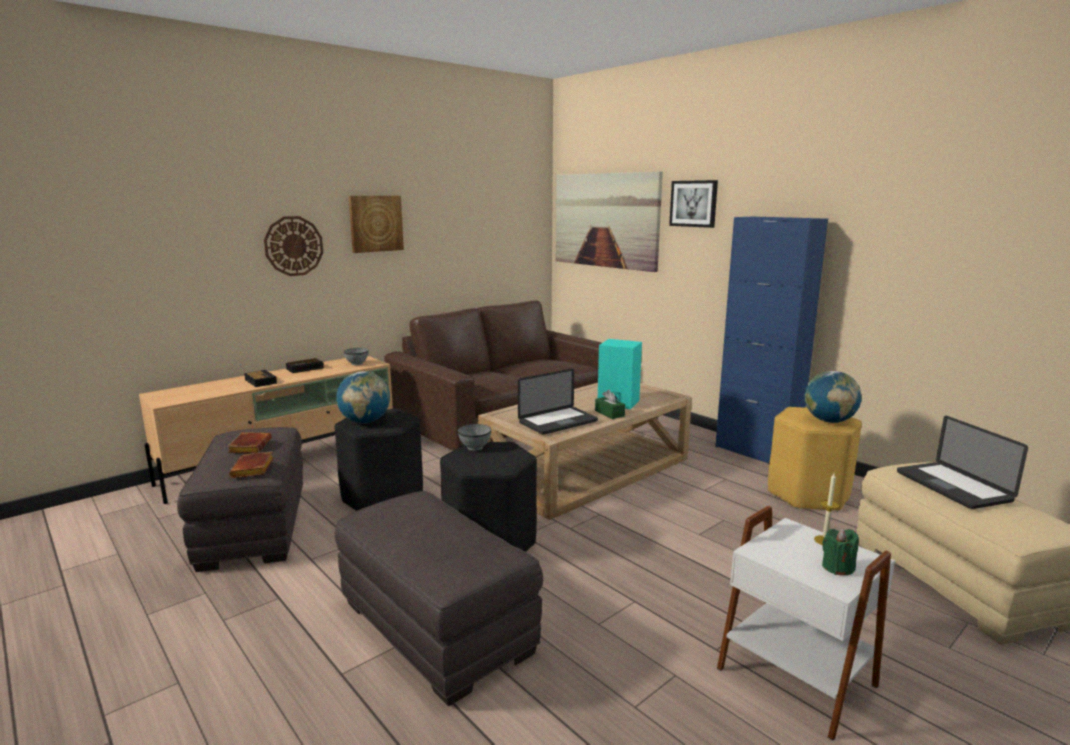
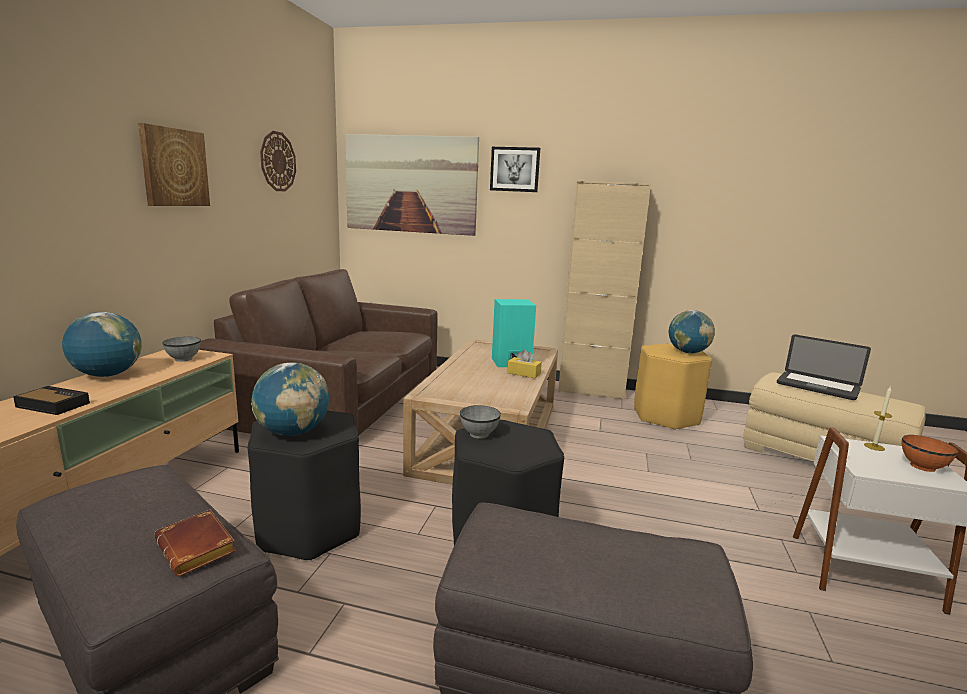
camera: 35 degrees left, 0 degrees up
(249, 446) = (133, 513): brown book -> none
(293, 246) = (65, 189): wall clock -> wall clock (277, 161)
(305, 368) = (108, 375): alarm clock -> globe
(558, 422) = (495, 390): laptop -> none
(609, 413) = (524, 373): green tissue box -> yellow tissue box
(756, 453) = (591, 391): blue cabinet -> beige cabinet
(837, 567) = (922, 466): green candle -> orange bowl

